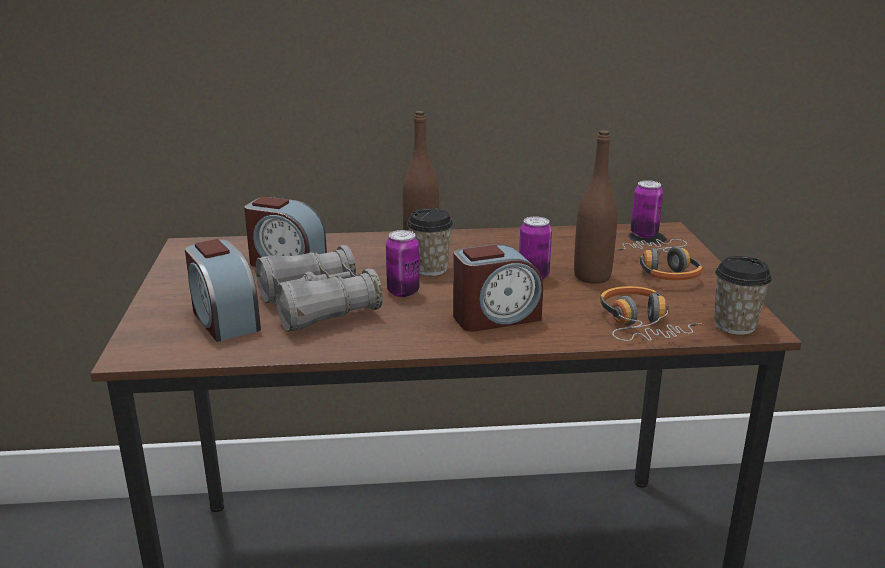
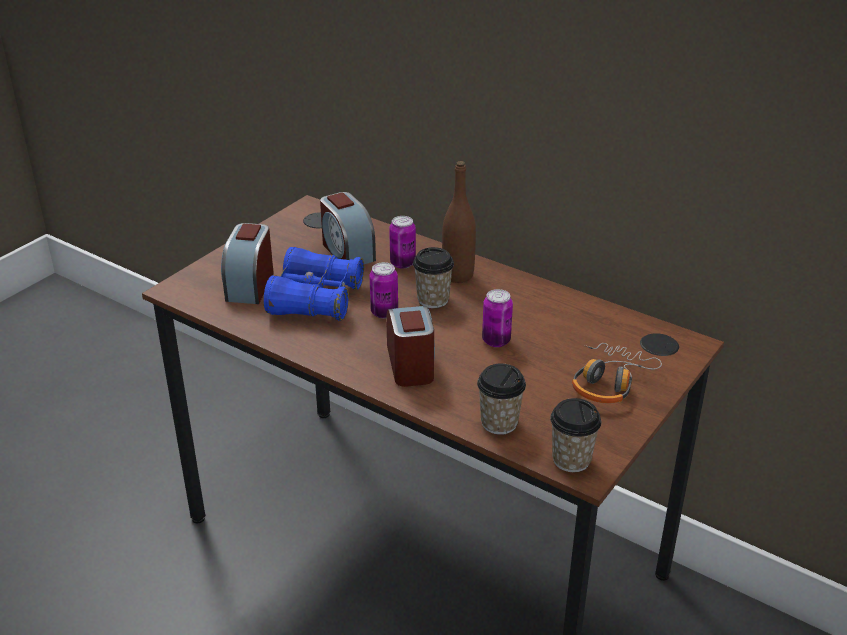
camera: 40 degrees right, 10 degrees up
(318, 306) = (315, 300): grey binoculars -> blue binoculars
(495, 317) = (411, 364): alarm clock -> alarm clock turned 120 degrees counterclockwise
(592, 277) = (539, 362): brown bottle -> none
(641, 326) = (499, 423): headphones -> cup
(644, 234) = (659, 340): can -> can (402, 263)

